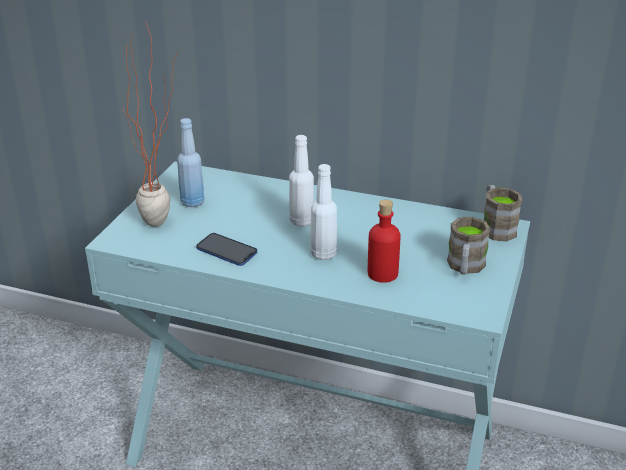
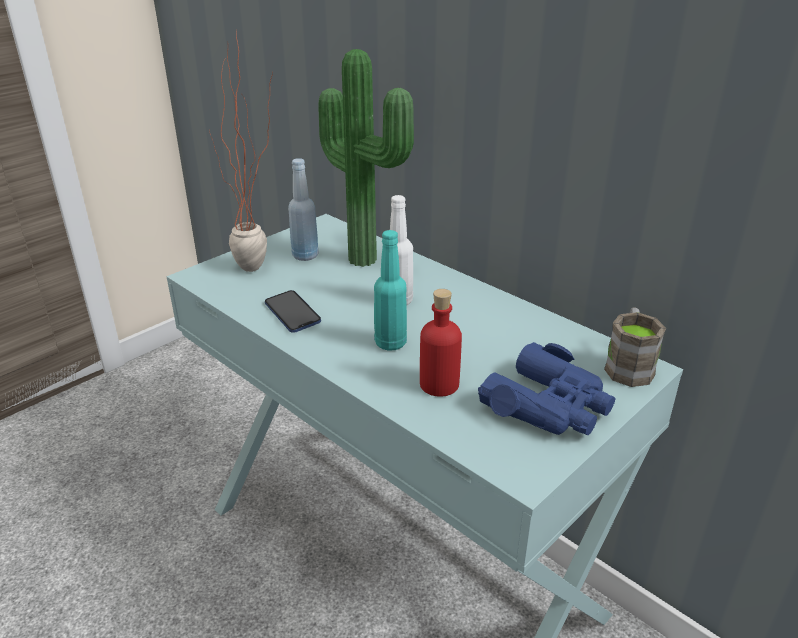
camera: 25 degrees right, 0 degrees up
(245, 192) = (366, 258): none -> potted plant
(323, 254) = (390, 343): white bottle -> turquoise bottle
(465, 267) = (549, 405): brown mug -> blue binoculars

